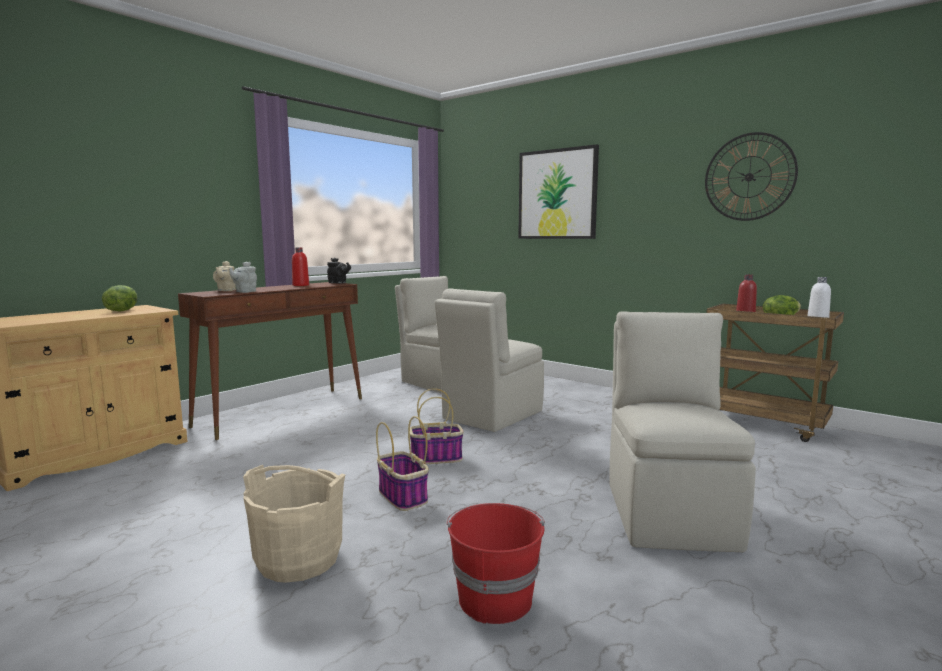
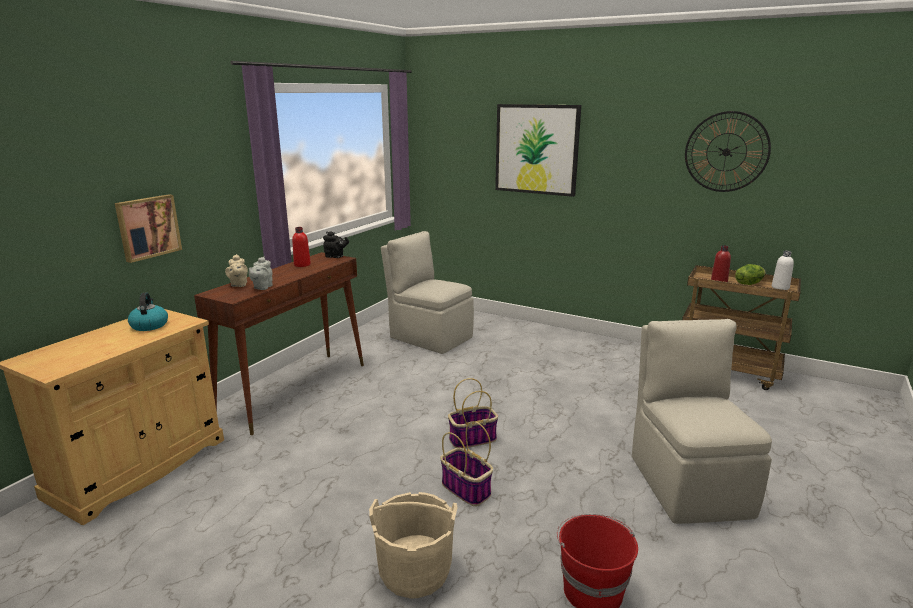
camera: 10 degrees left, 10 degrees up
(122, 310) = (149, 325): lettuce -> kettle
(142, 225) = (147, 227): none -> picture
(491, 415) = (496, 379): beige chair -> none

